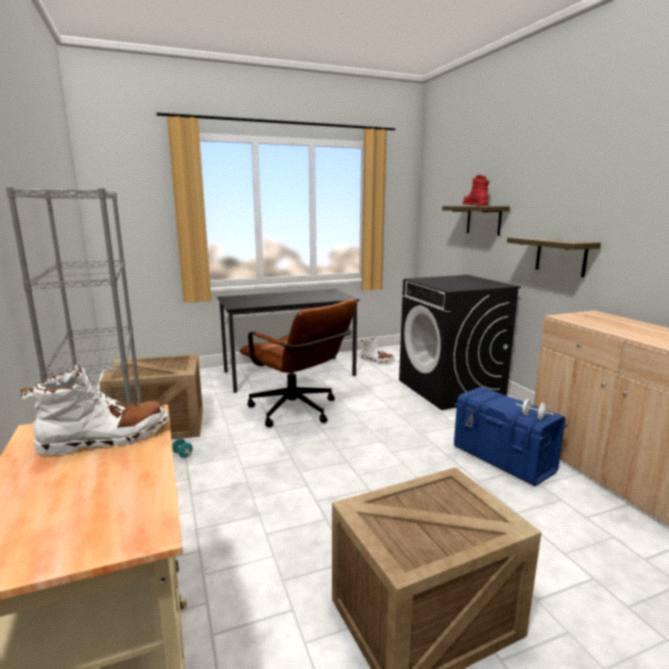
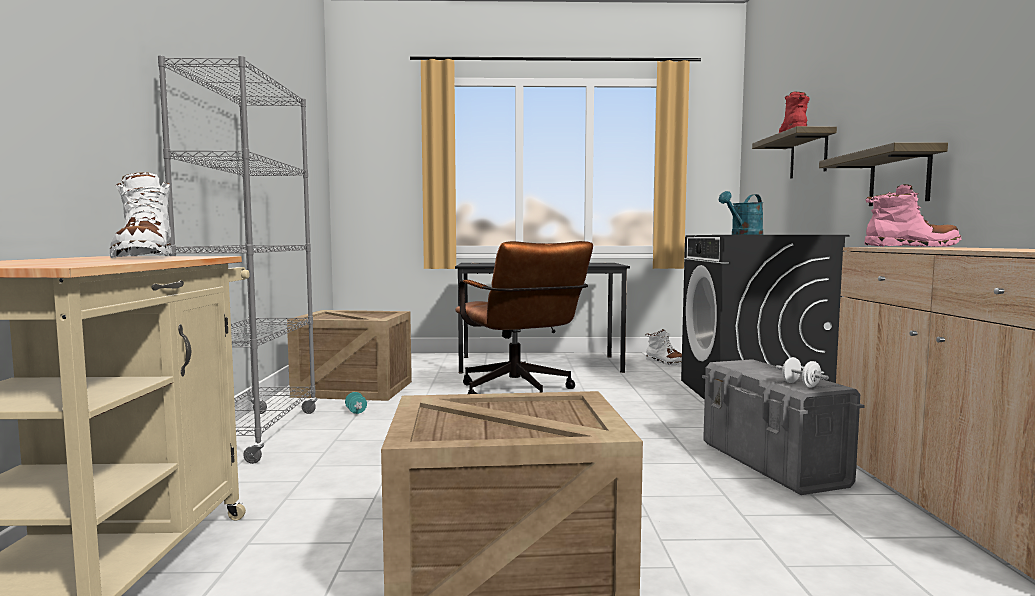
camera: 20 degrees right, 10 degrees down
(106, 439) = (144, 257): white boot -> white boot turned 75 degrees clockwise
(447, 281) = (743, 234): none -> turquoise watering can
(503, 459) = (772, 464): blue storage box -> grey storage box
(584, 315) = (912, 247): none -> pink boot

